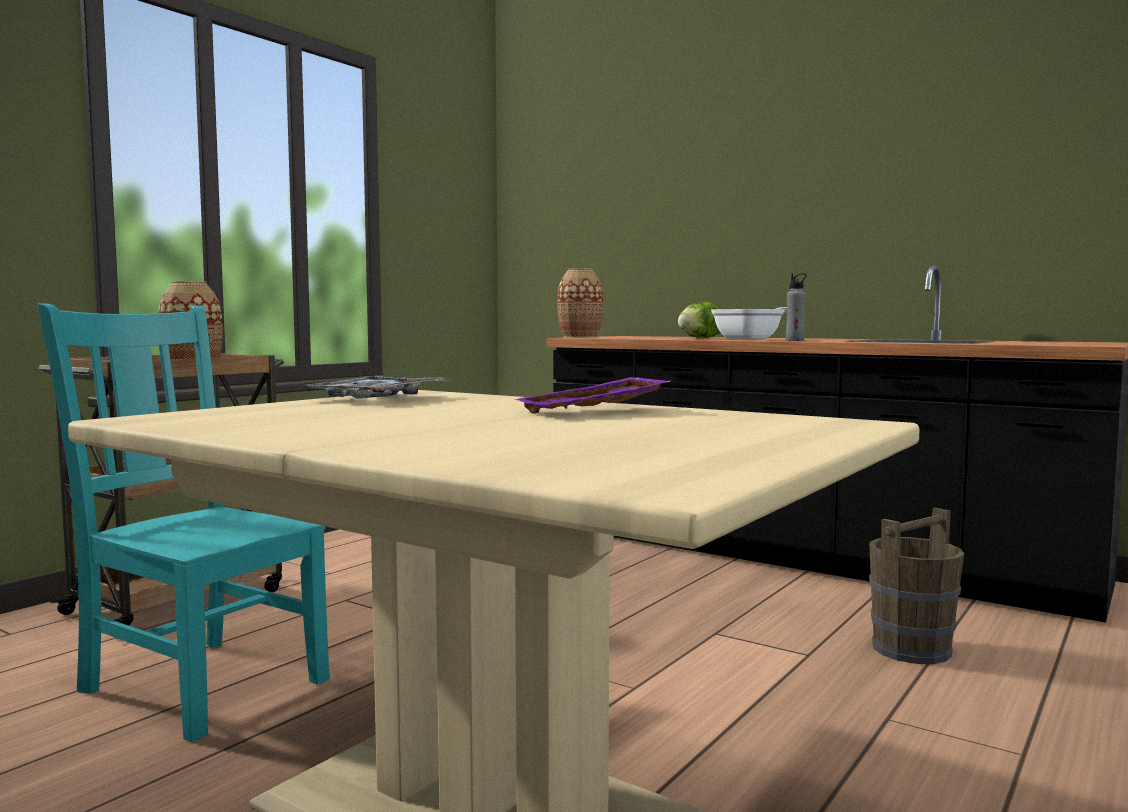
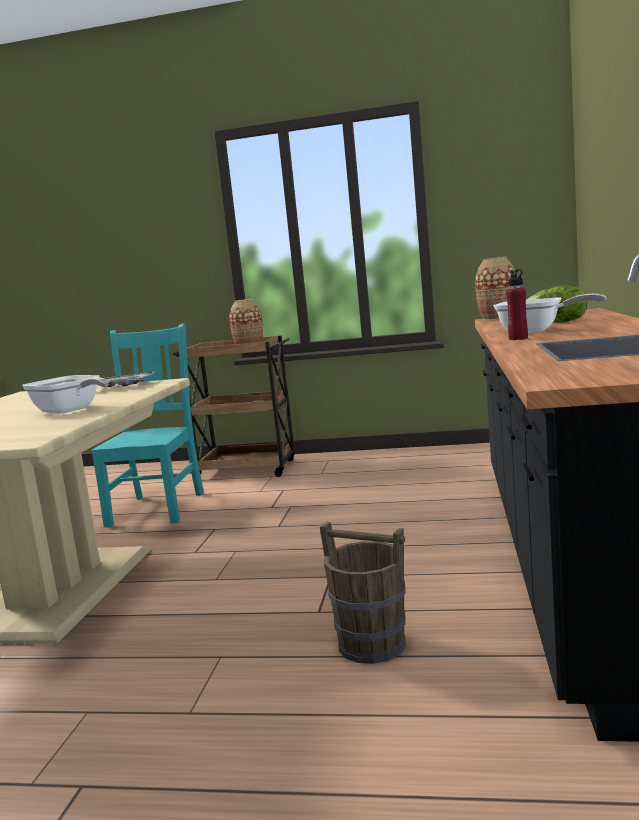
camera: 65 degrees right, 5 degrees up
(593, 412) = (70, 411): purple tray -> frying pan
(795, 340) = (518, 338): grey bottle -> red bottle

